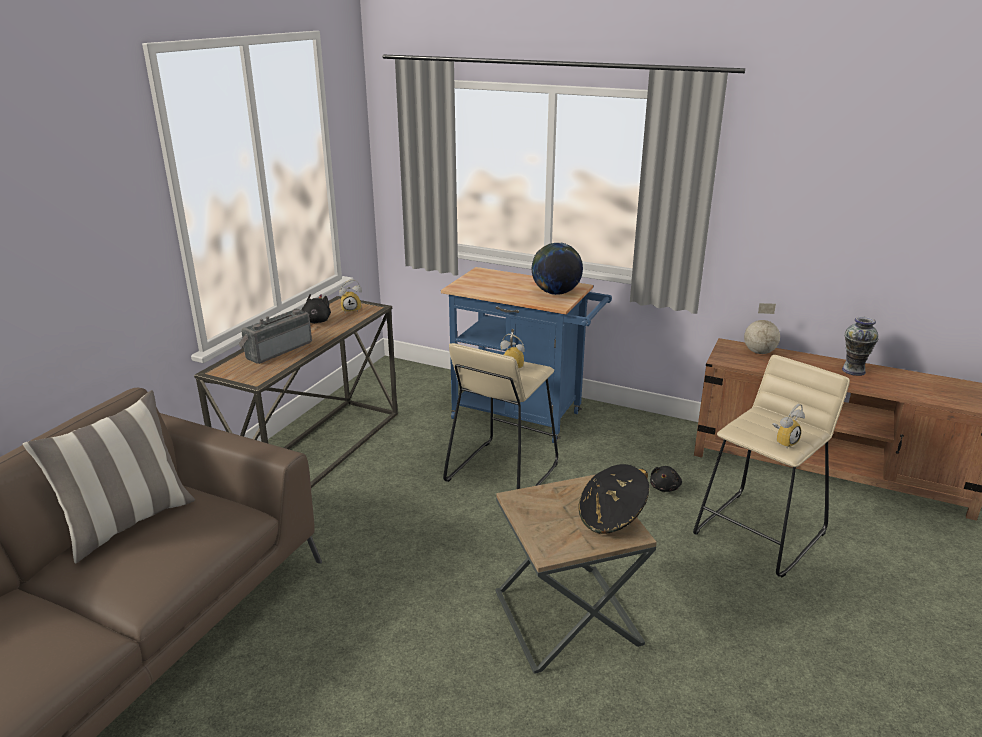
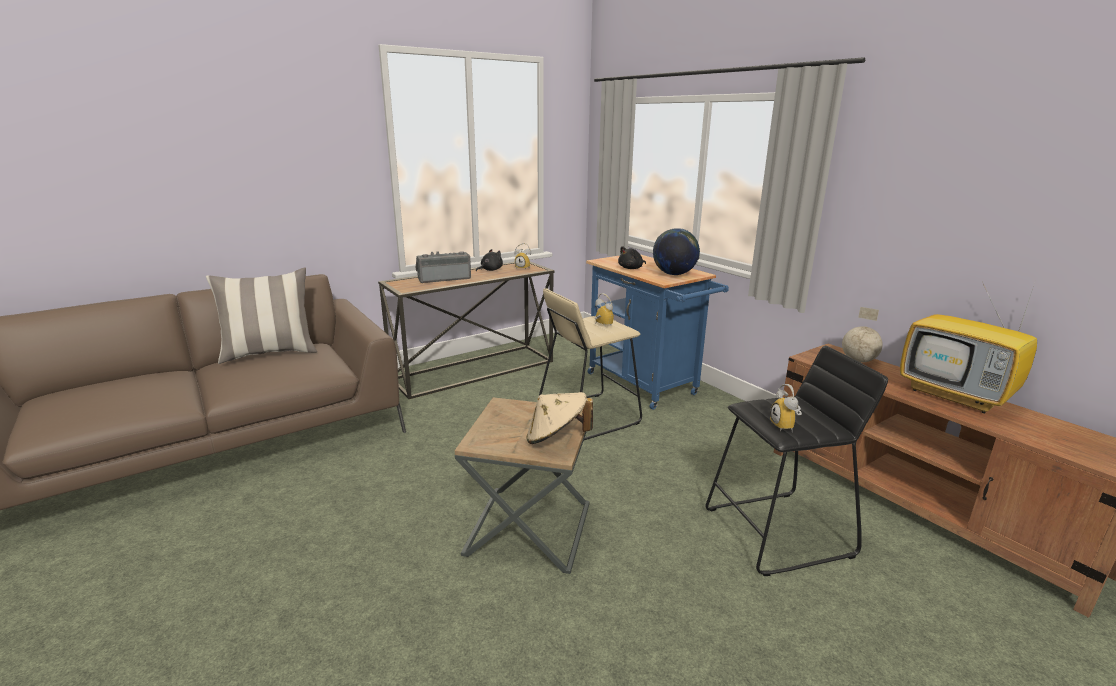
camera: 30 degrees right, 5 degrees down
(611, 518) = (557, 438): black hat -> beige hat
(665, 487) = (718, 467): black plush toy -> black plush toy (631, 268)
(759, 533) = (778, 532): beige stool -> black stool
(784, 442) = (786, 426): alarm clock -> alarm clock turned 90 degrees clockwise
(854, 370) = (957, 396): vase -> television

